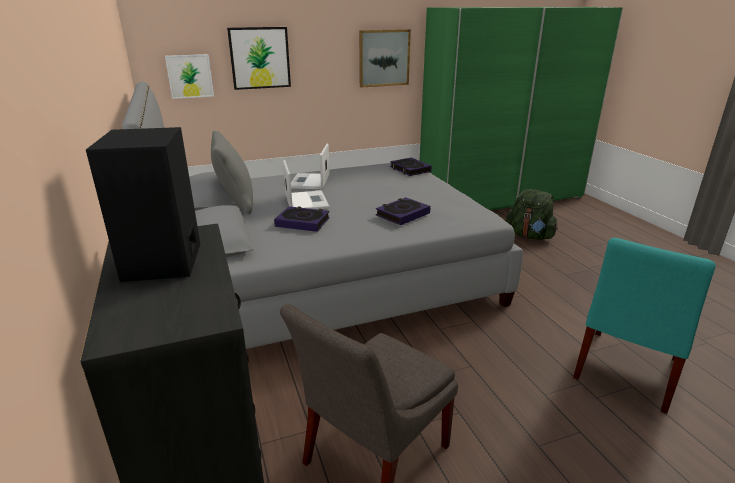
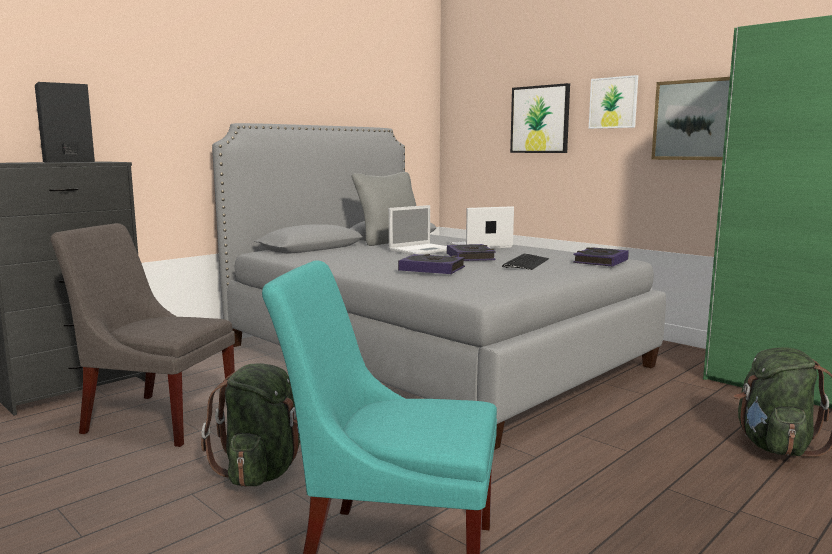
camera: 65 degrees right, 15 degrees down
(190, 76) = (478, 137): picture -> picture (613, 102)
(302, 222) = (369, 255): book -> book (470, 257)
(397, 186) = (525, 263): none -> keyboard
(510, 403) = (262, 471): none -> green backpack

